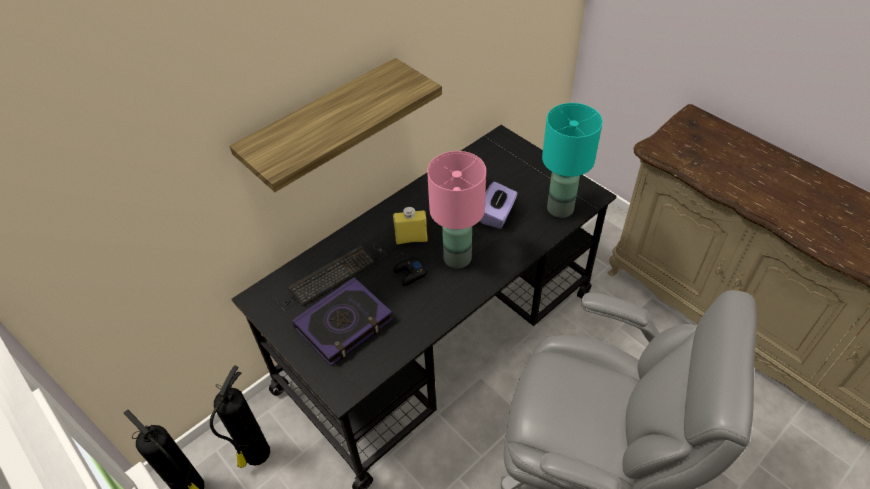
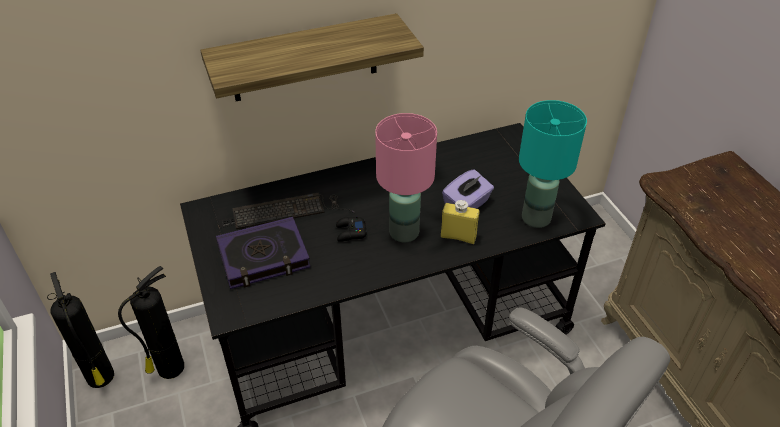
camera: 20 degrees right, 5 degrees down
(411, 239) = (370, 201): yellow bottle -> yellow bottle (458, 236)

